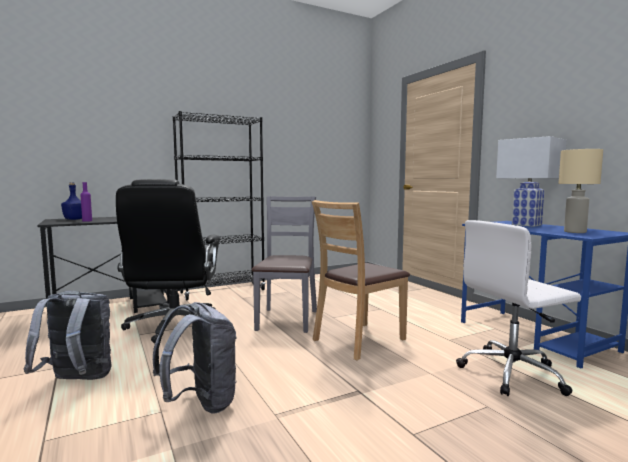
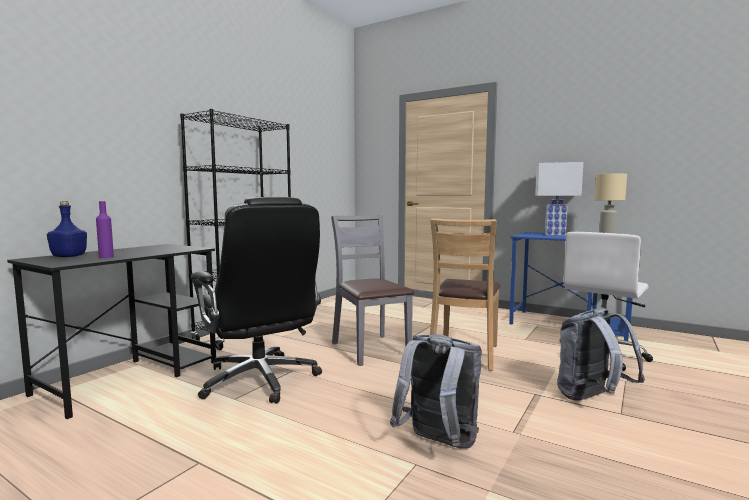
camera: 30 degrees left, 0 degrees up
(77, 381) = (260, 468): grey backpack -> grey backpack (591, 398)

